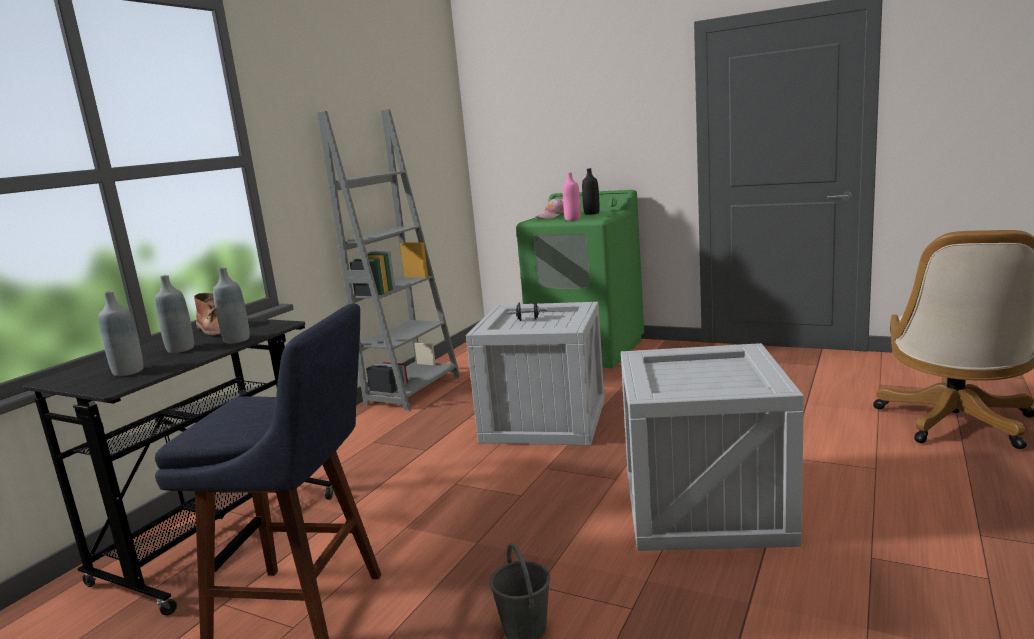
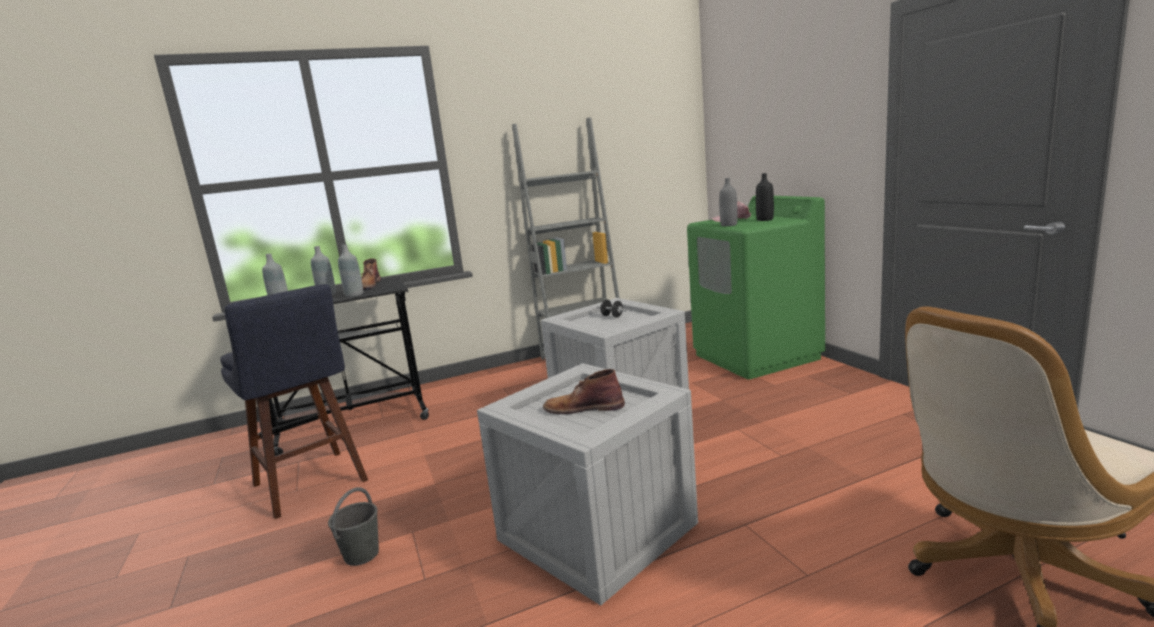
camera: 40 degrees right, 0 degrees up
(572, 219) = (728, 225): pink bottle -> grey bottle
(704, 378) = (583, 408): none -> brown boot

